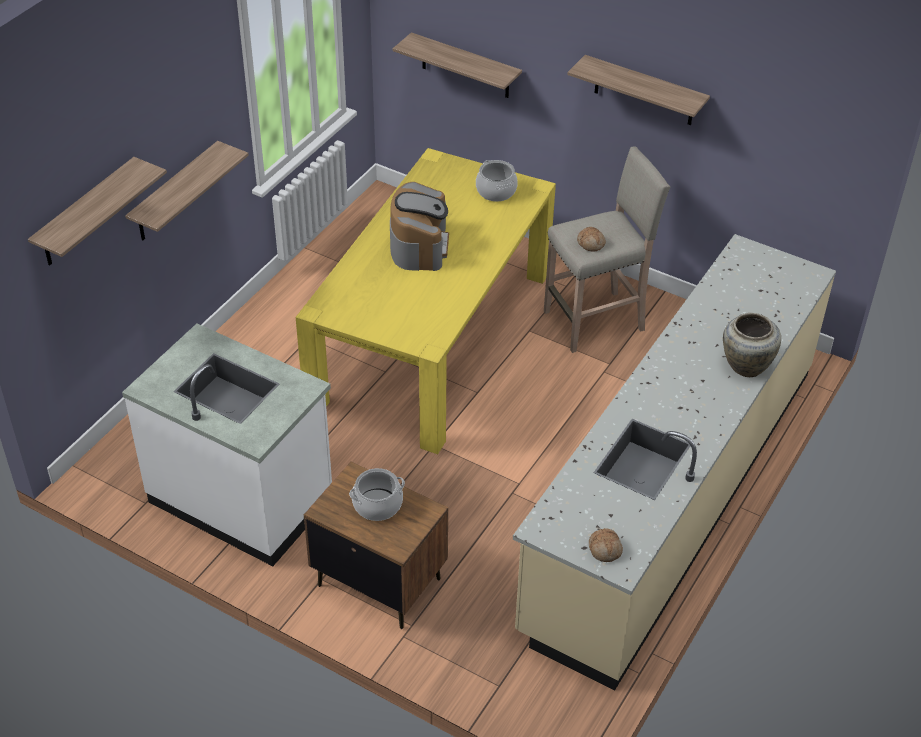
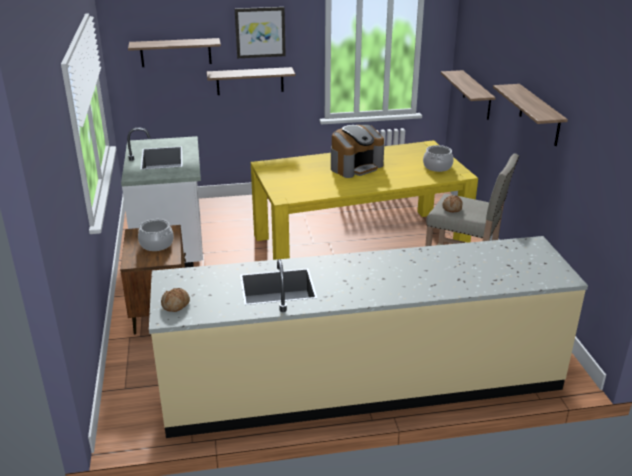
camera: 50 degrees right, 15 degrees down
(178, 115) = (260, 32): none -> picture
(745, 364) = (426, 288): beige vase -> none

